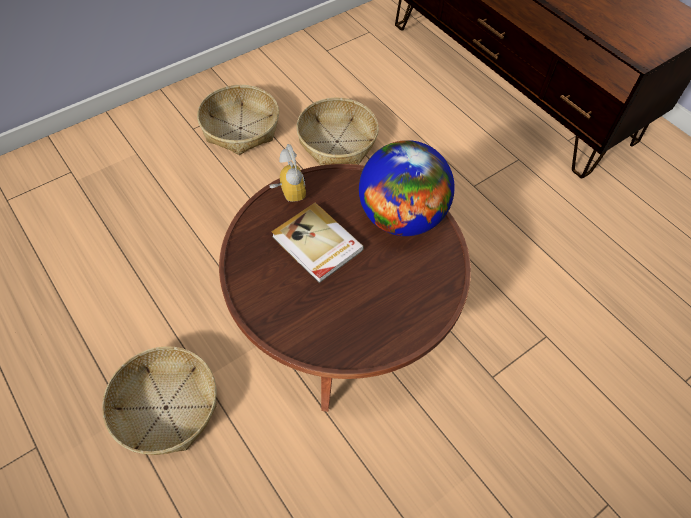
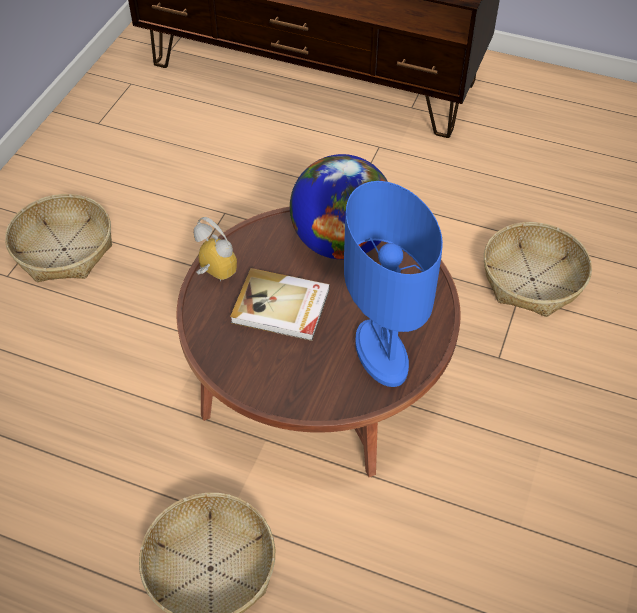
camera: 30 degrees left, 5 degrees down
(337, 141) = (184, 213): basket -> basket (532, 279)
(361, 323) = (380, 354): none -> blue table lamp

